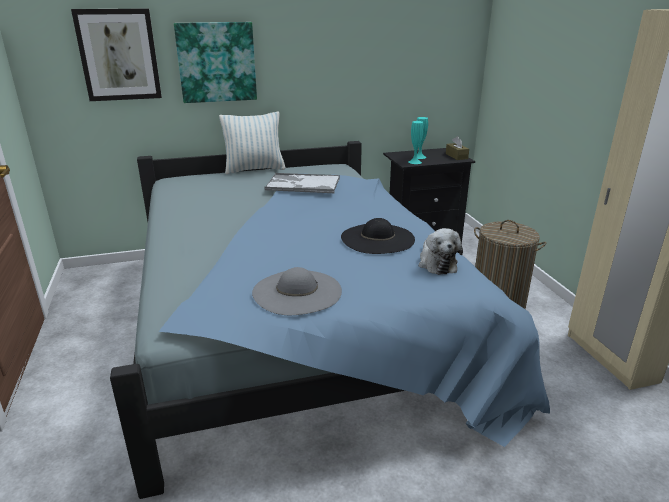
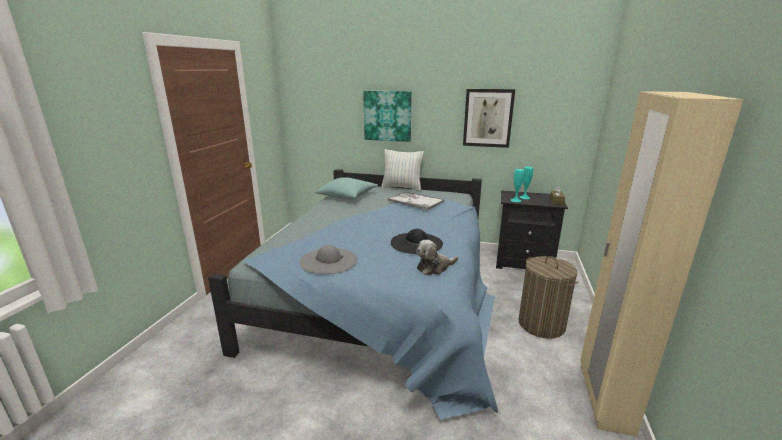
camera: 30 degrees right, 5 degrees down
(119, 55) = (332, 108): picture -> picture (488, 118)
(191, 195) = (347, 196): none -> turquoise pillow
(436, 263) = (434, 267): plush toy -> plush toy turned 45 degrees clockwise

